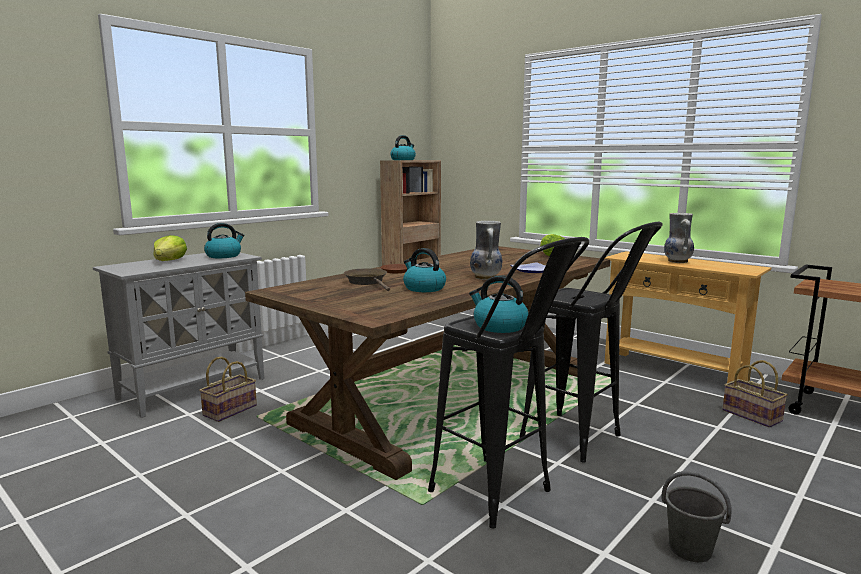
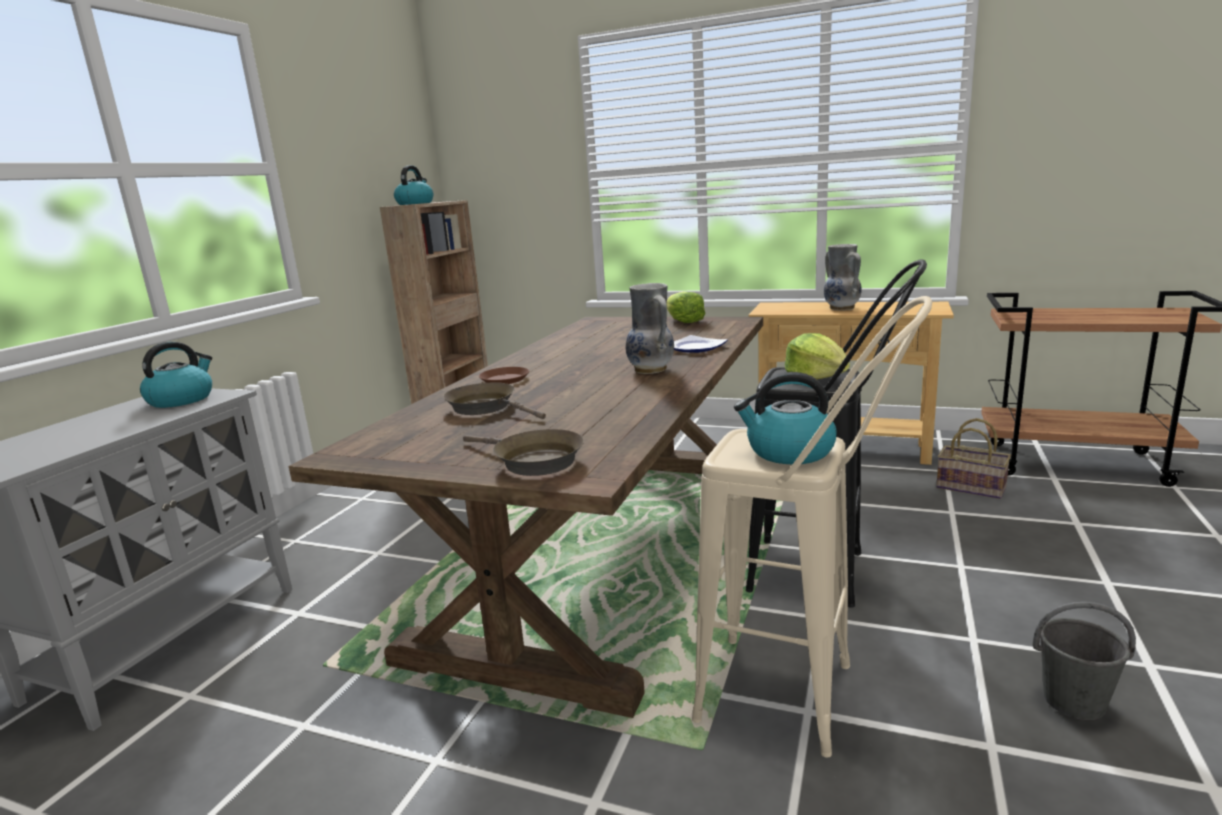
camera: 20 degrees left, 5 degrees up
(170, 261) = (78, 428): lettuce -> lettuce (816, 378)
(230, 410) = (267, 665): basket -> none
(357, 308) = (533, 461): none -> brown frying pan
(423, 288) = (588, 404): kettle -> none
(504, 499) = (803, 699): black stool -> beige stool

